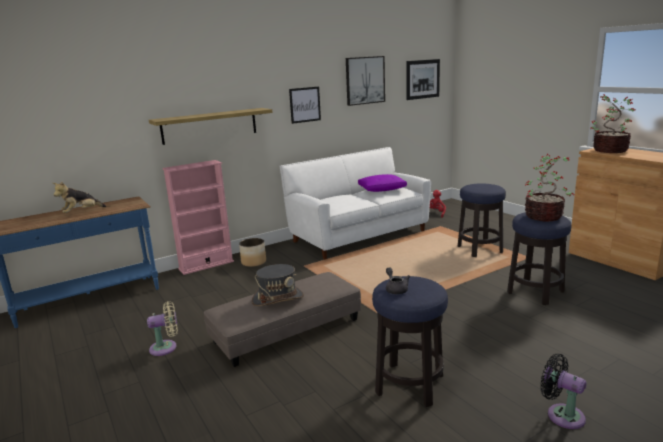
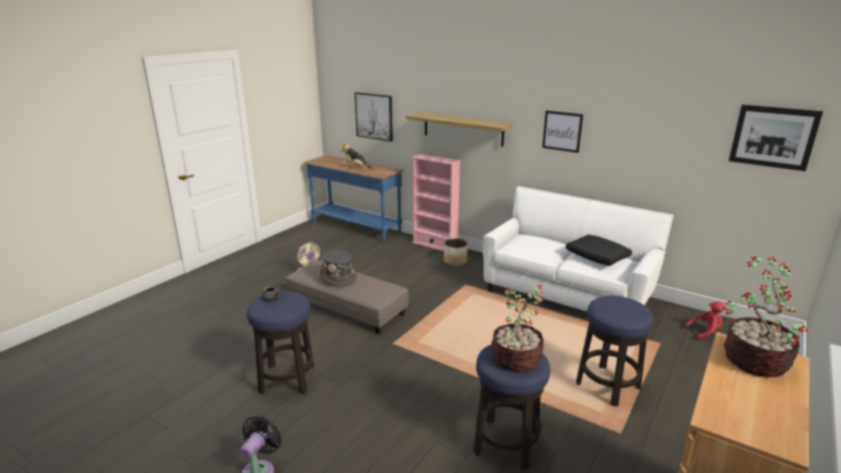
camera: 65 degrees right, 5 degrees up
(365, 80) = (655, 119): picture -> picture (374, 116)
(382, 189) = (597, 257): purple pillow -> black pillow

